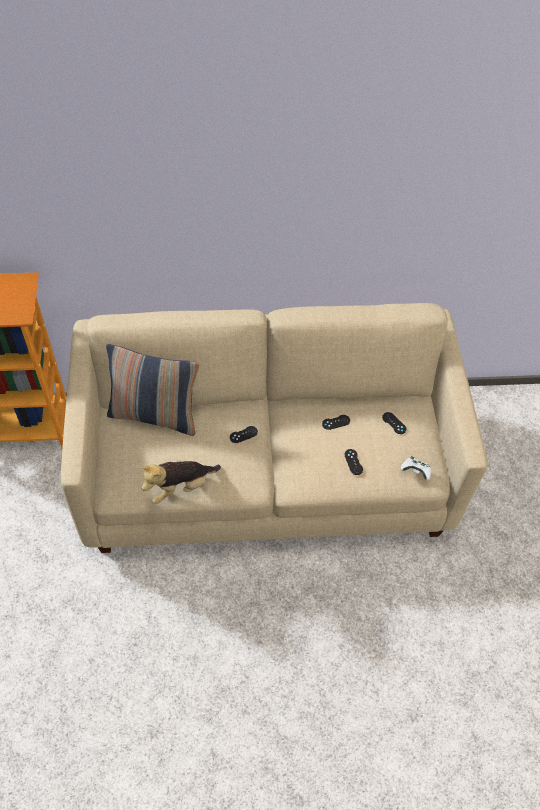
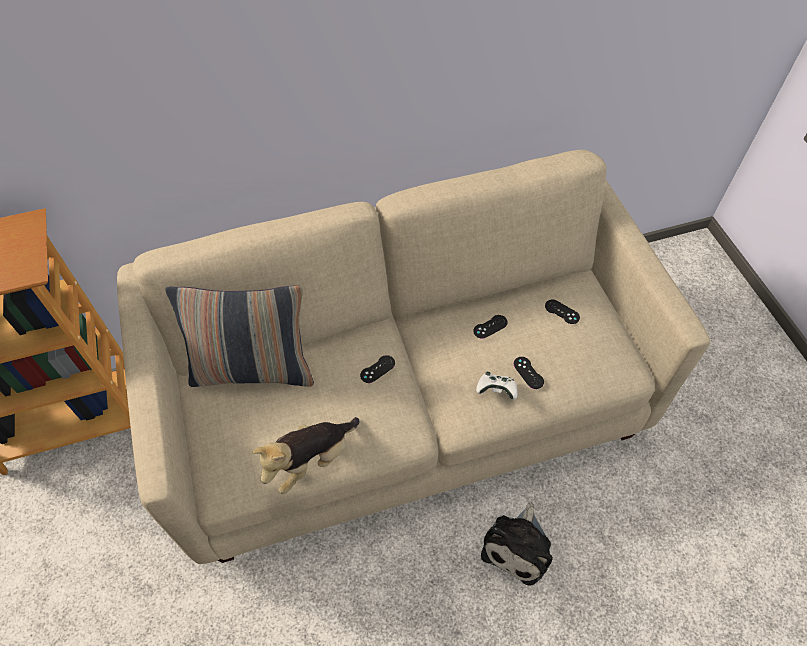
camera: 10 degrees left, 0 degrees up
(323, 594) = (518, 546): none -> plush toy
(416, 472) = (609, 367): white game controller -> white game controller (496, 390)

